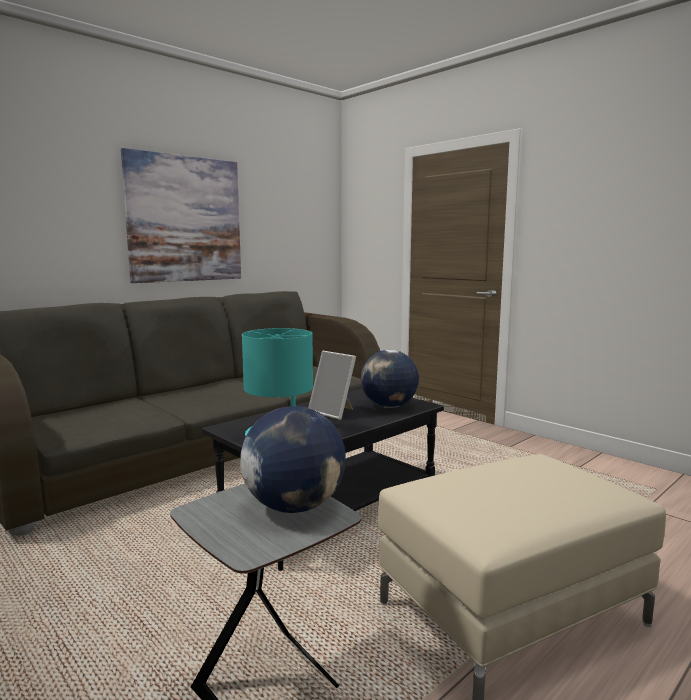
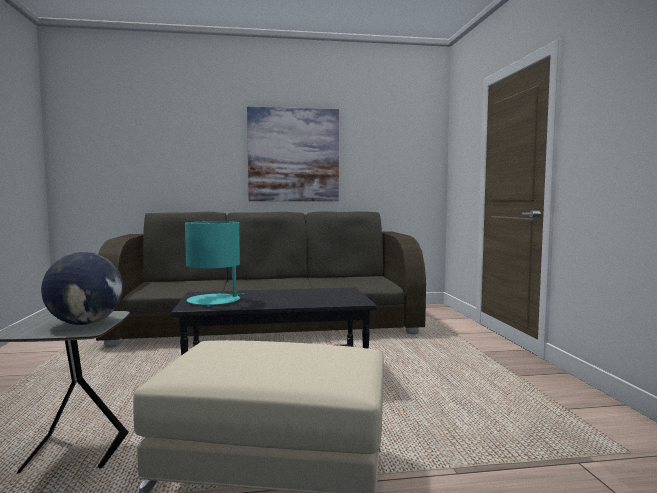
camera: 35 degrees right, 5 degrees down
(334, 412) = (282, 296): picture frame -> none
(388, 406) = (330, 299): globe -> none

